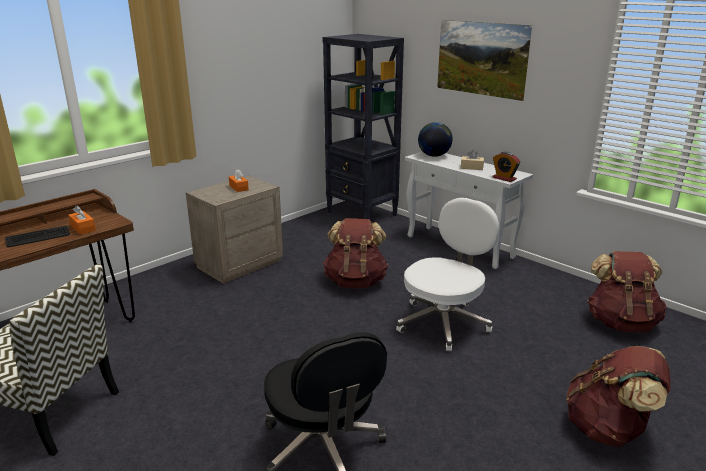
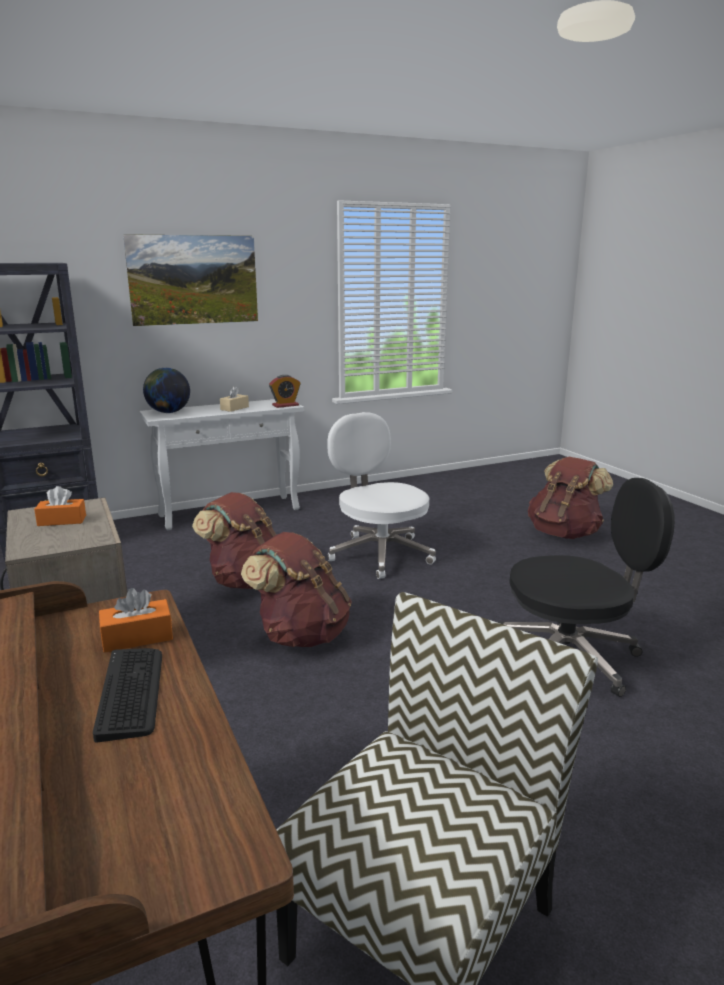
camera: 70 degrees left, 5 degrees down
(621, 322) = (430, 492): brown backpack -> brown backpack (300, 635)

